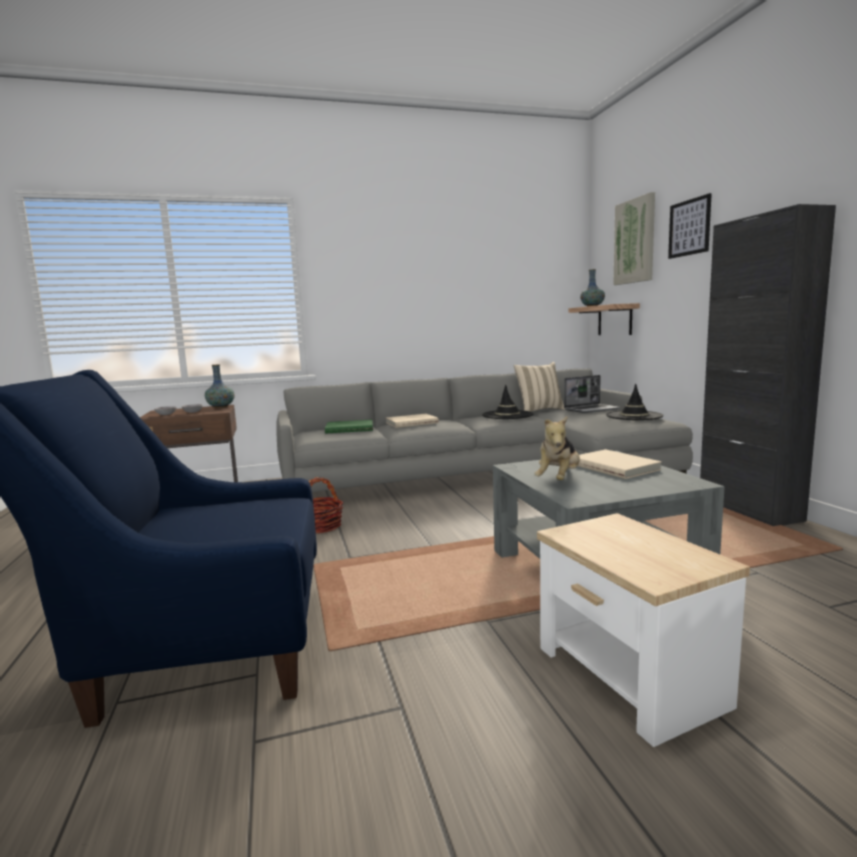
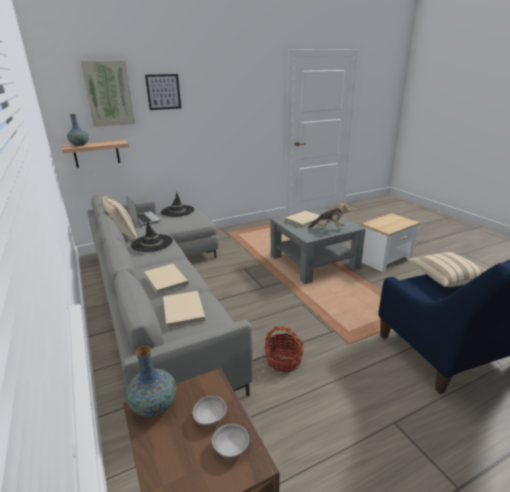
camera: 100 degrees left, 15 degrees up
(267, 527) = (445, 277): none -> beige pillow
(349, 428) = (182, 311): green book -> beige book
(749, 509) = (237, 228): black cabinet -> none

